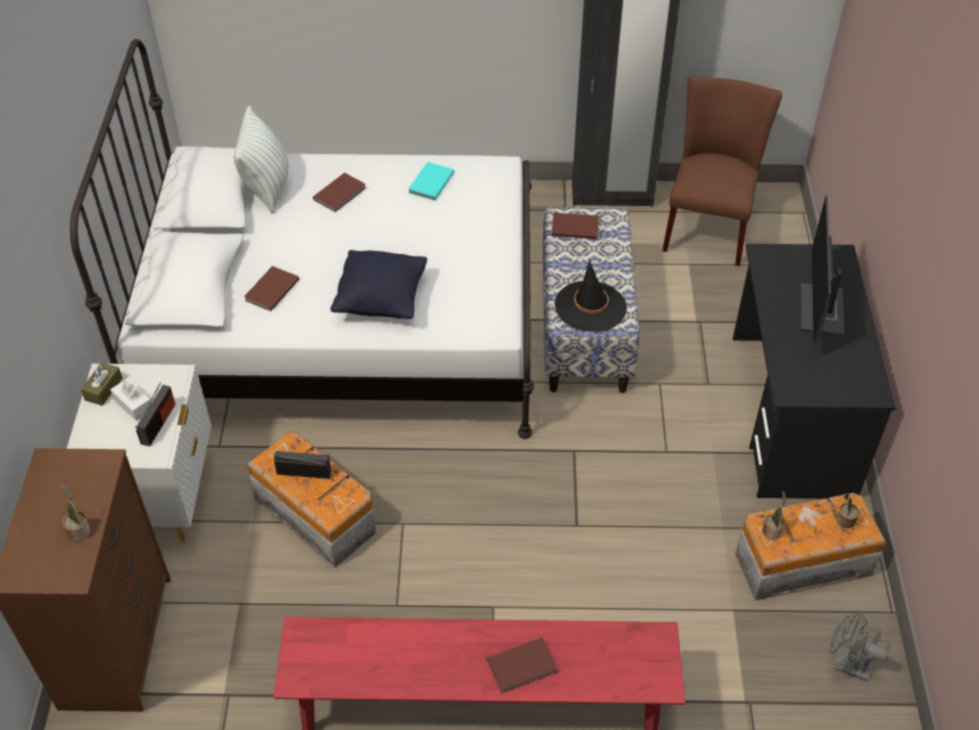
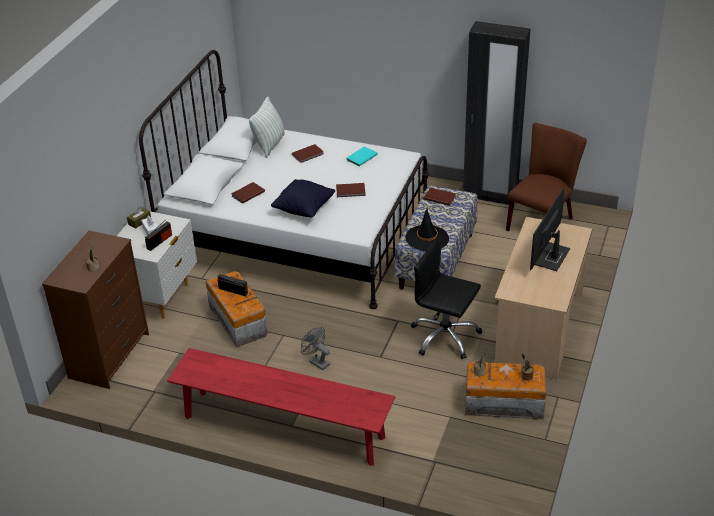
camera: 20 degrees right, 10 degrees down
(523, 667) = (300, 396): brown book -> brown book (351, 191)
(659, 462) = (445, 337): none -> black office chair
(791, 415) = (539, 329): black desk -> beige desk
(846, 665) = (502, 458): grey fan -> grey fan (317, 362)

